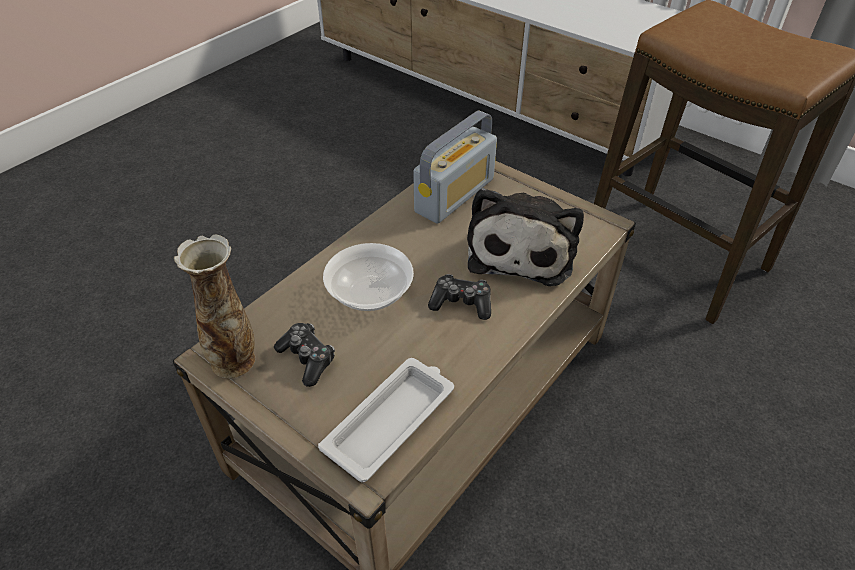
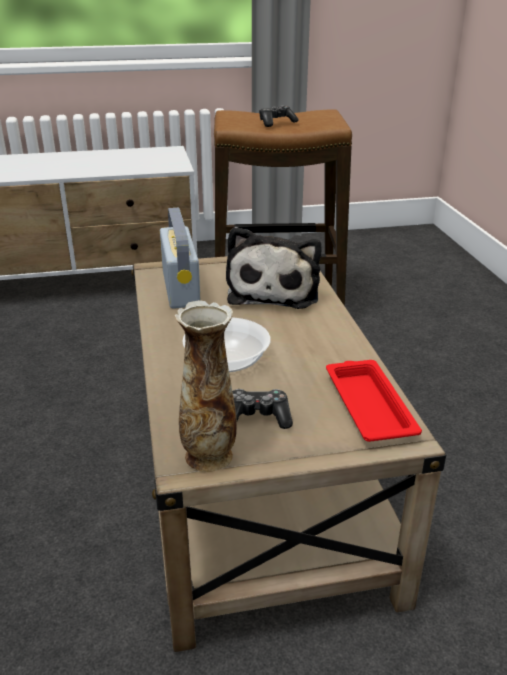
camera: 50 degrees left, 15 degrees down
(391, 420) = (368, 405): white tray -> red tray
(461, 303) = (292, 332): game controller -> game controller (276, 123)
(521, 249) = (274, 291): plush toy -> plush toy turned 45 degrees clockwise

